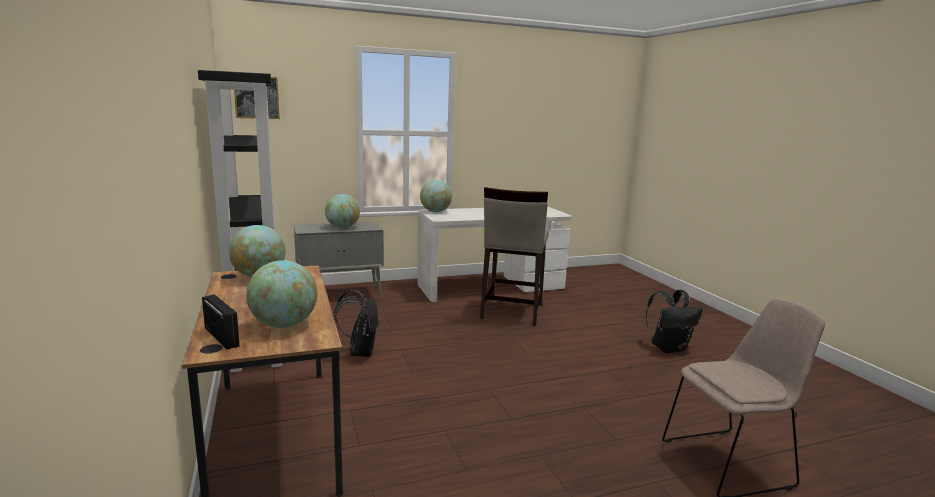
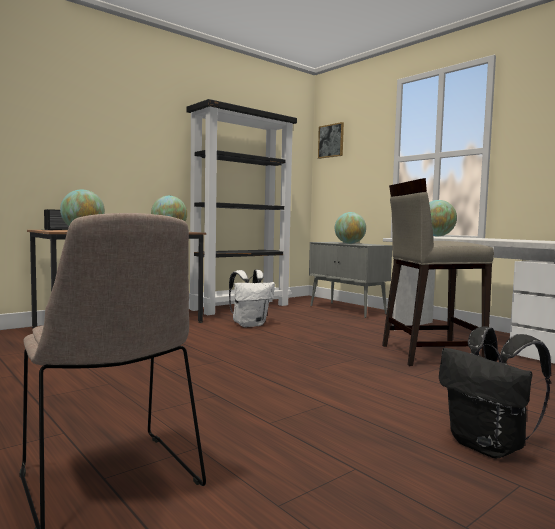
camera: 70 degrees right, 10 degrees down
(359, 352) = (249, 324): black backpack -> white backpack

